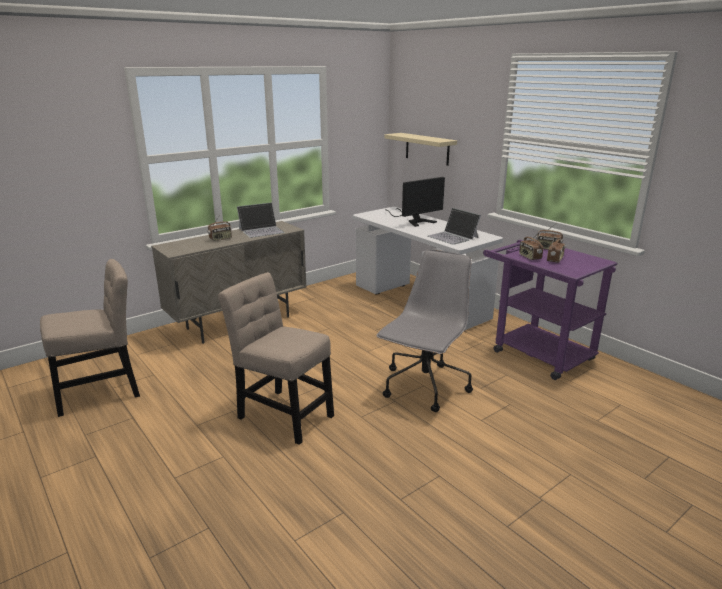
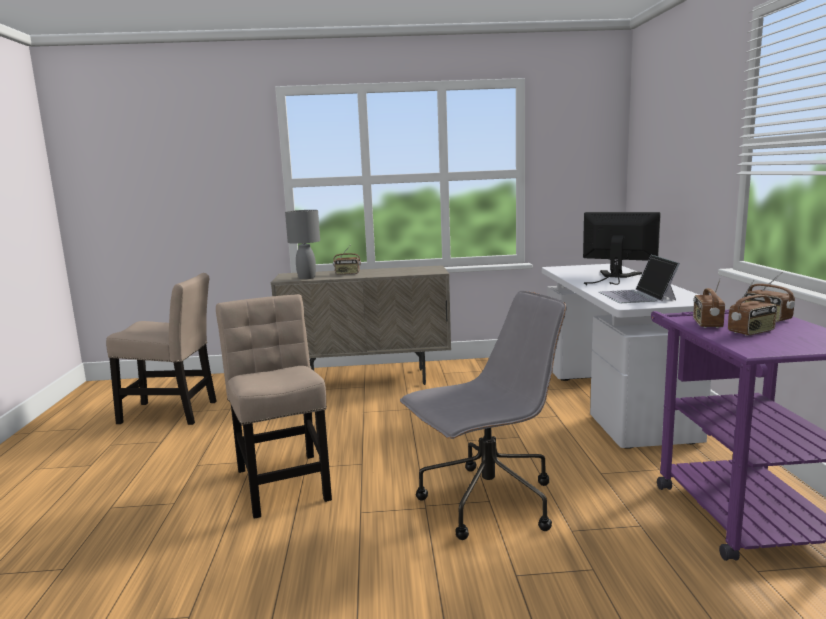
camera: 35 degrees right, 10 degrees down
(192, 248) = (306, 278): none -> grey table lamp
(261, 230) = (402, 270): laptop -> none
(414, 220) = (614, 277): monitor -> monitor turned 150 degrees counterclockwise
(427, 149) = (661, 180): beige shelf -> none

